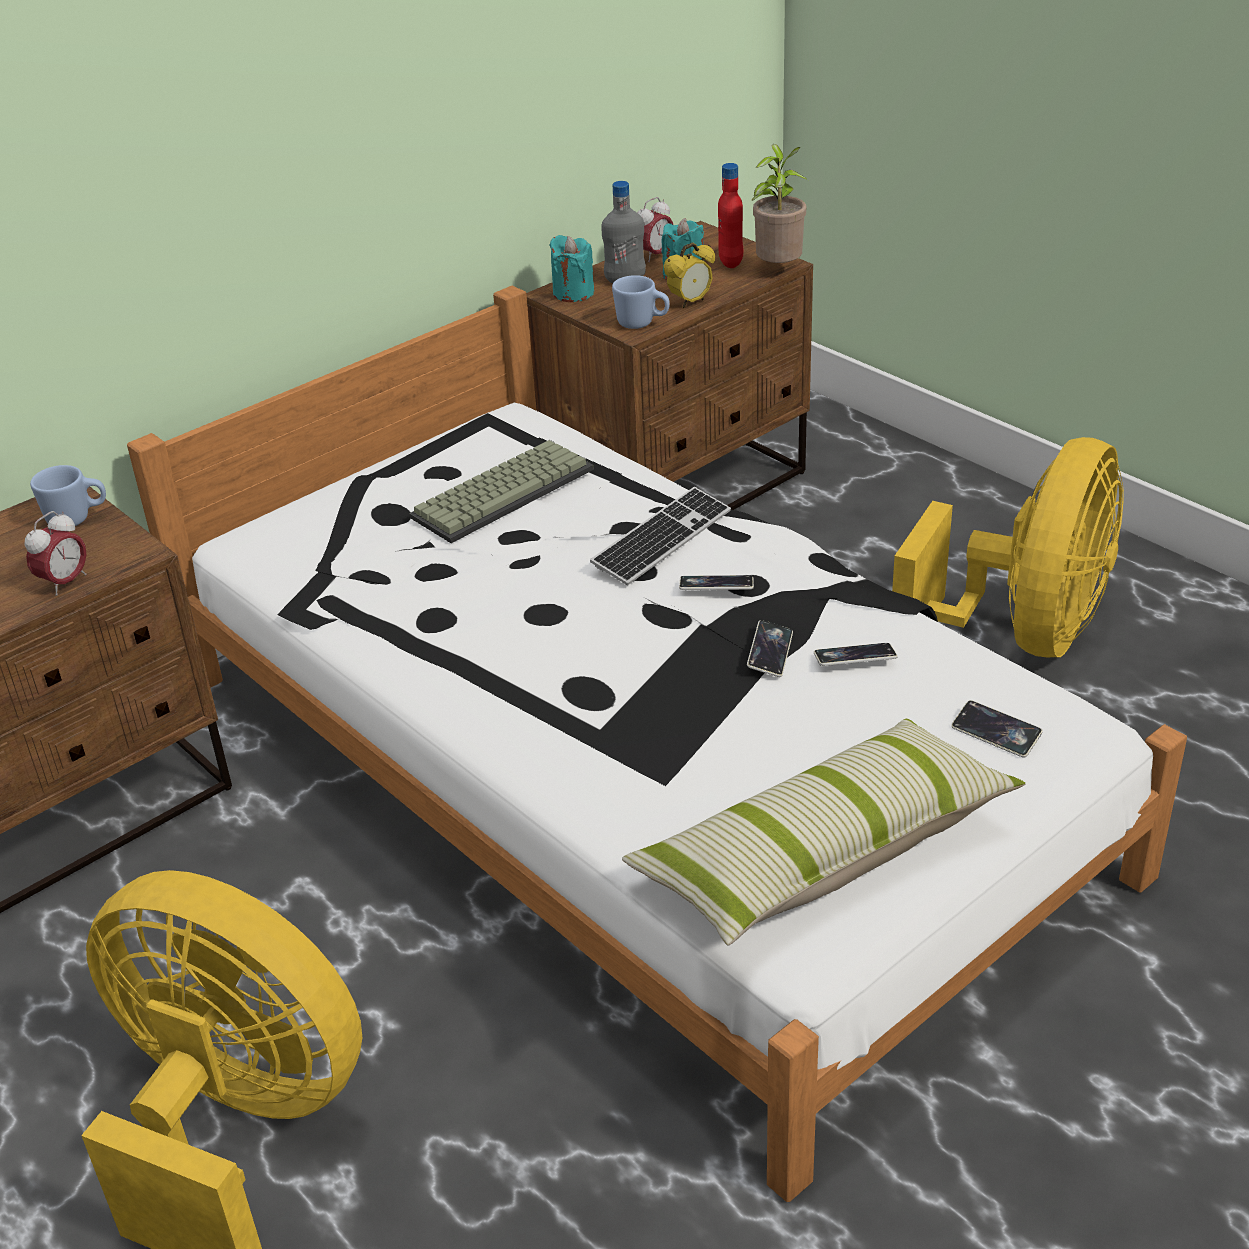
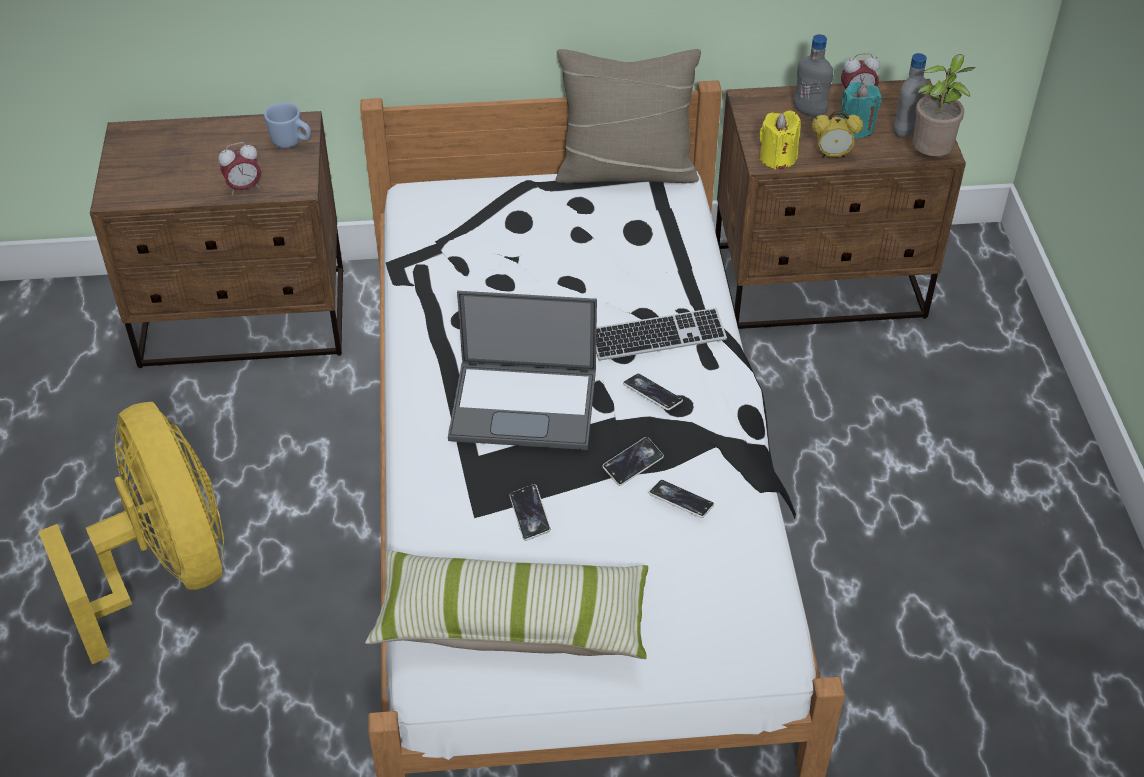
camera: 35 degrees right, 10 degrees up
(455, 427) = (626, 171): none -> beige pillow
(503, 491) = (599, 242): keyboard -> none
(573, 293) = (761, 105): turquoise candle -> none
(597, 658) = (525, 404): none -> laptop
(642, 324) = (777, 158): blue mug -> yellow candle
(731, 262) = (905, 131): red bottle -> grey bottle
(995, 733) = (708, 611): phone -> phone (530, 515)
(1024, 635) = (941, 544): yellow fan -> none

